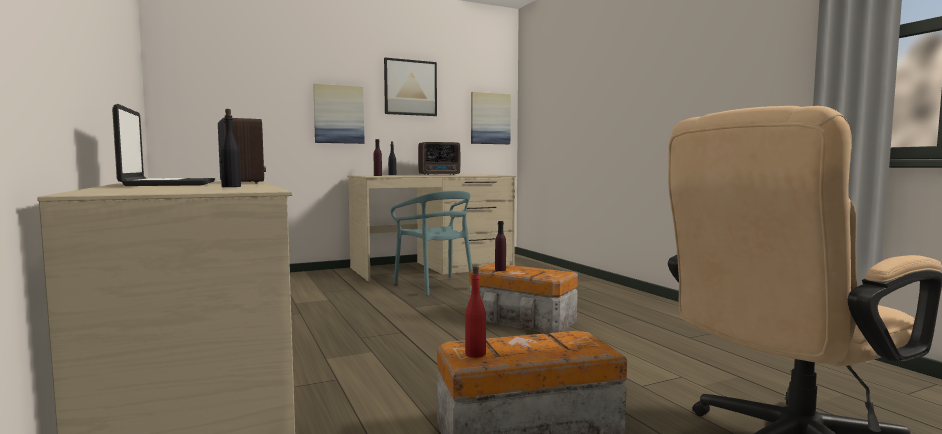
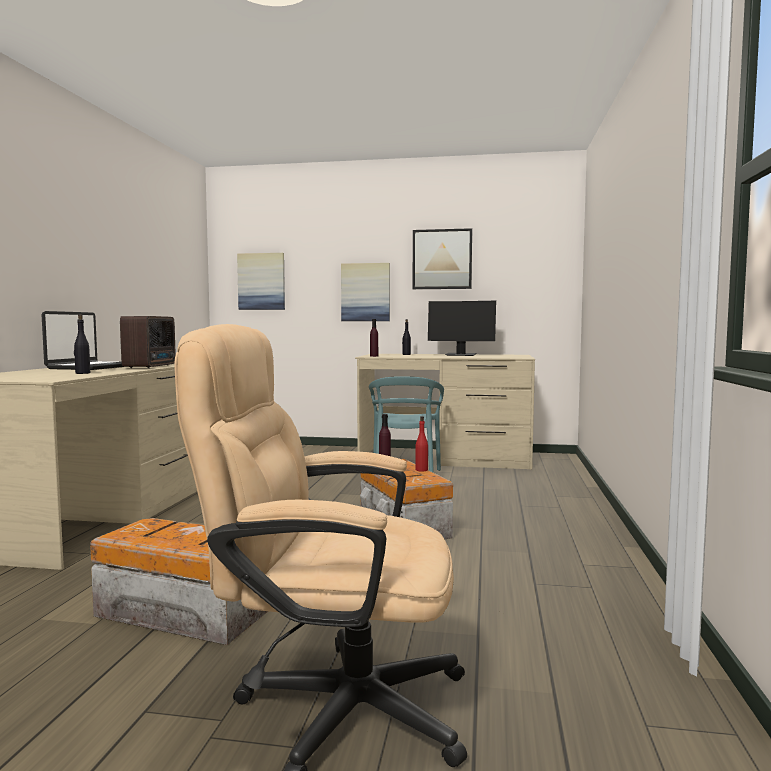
camera: 35 degrees right, 0 degrees up
(440, 174) = (461, 355): radio -> monitor
(475, 354) = (136, 530): red bottle -> red bottle (421, 470)
(490, 118) = (542, 288): picture -> picture (261, 281)

